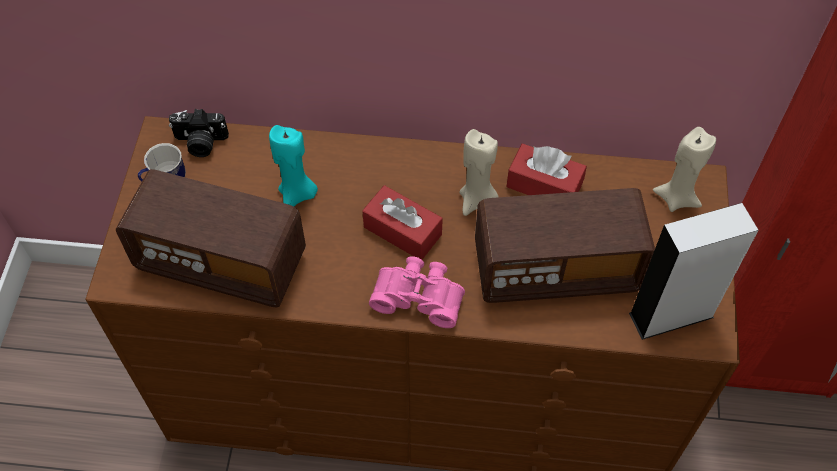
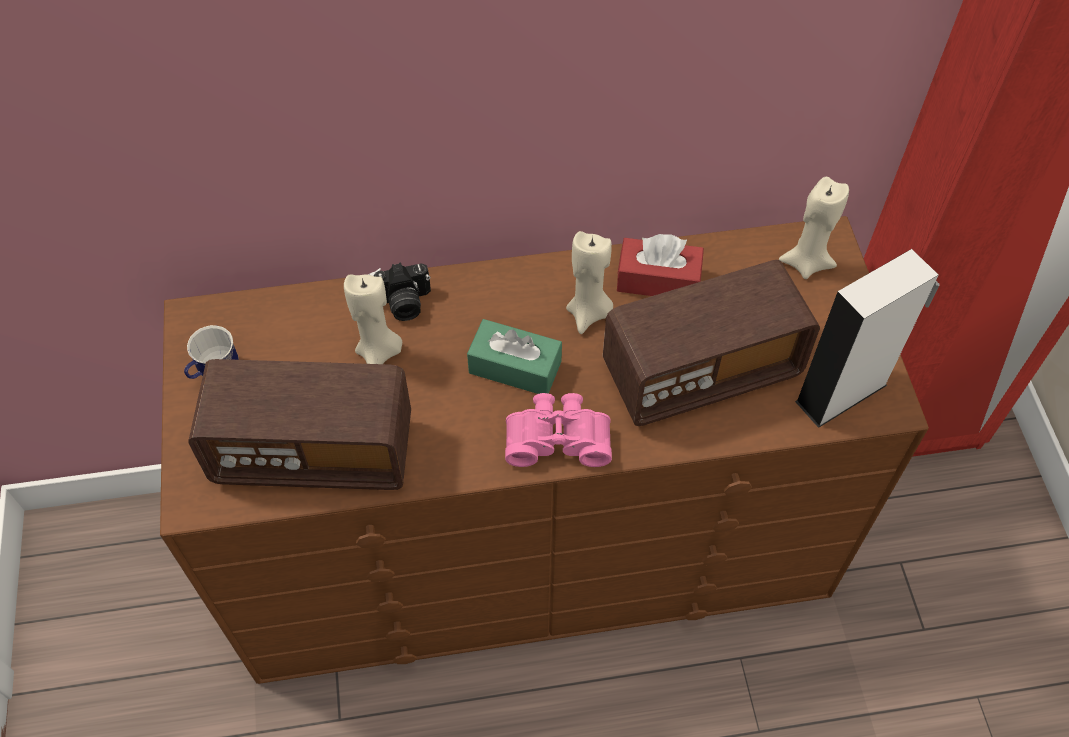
camera: 15 degrees left, 0 degrees up
(200, 143) = (243, 317): camera -> camera (400, 304)
(297, 194) = (379, 353): turquoise candle -> beige candle
(402, 231) = (515, 367): red tissue box -> green tissue box

